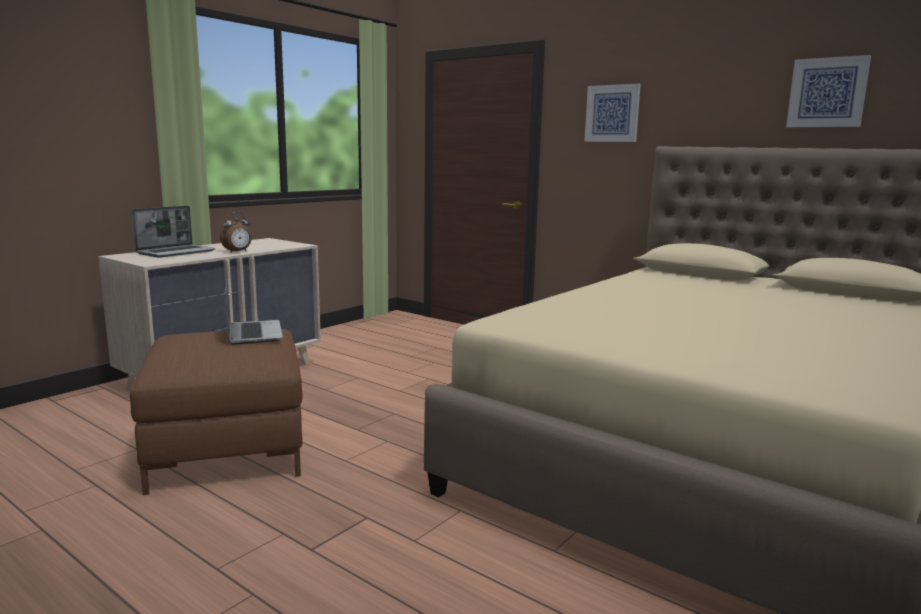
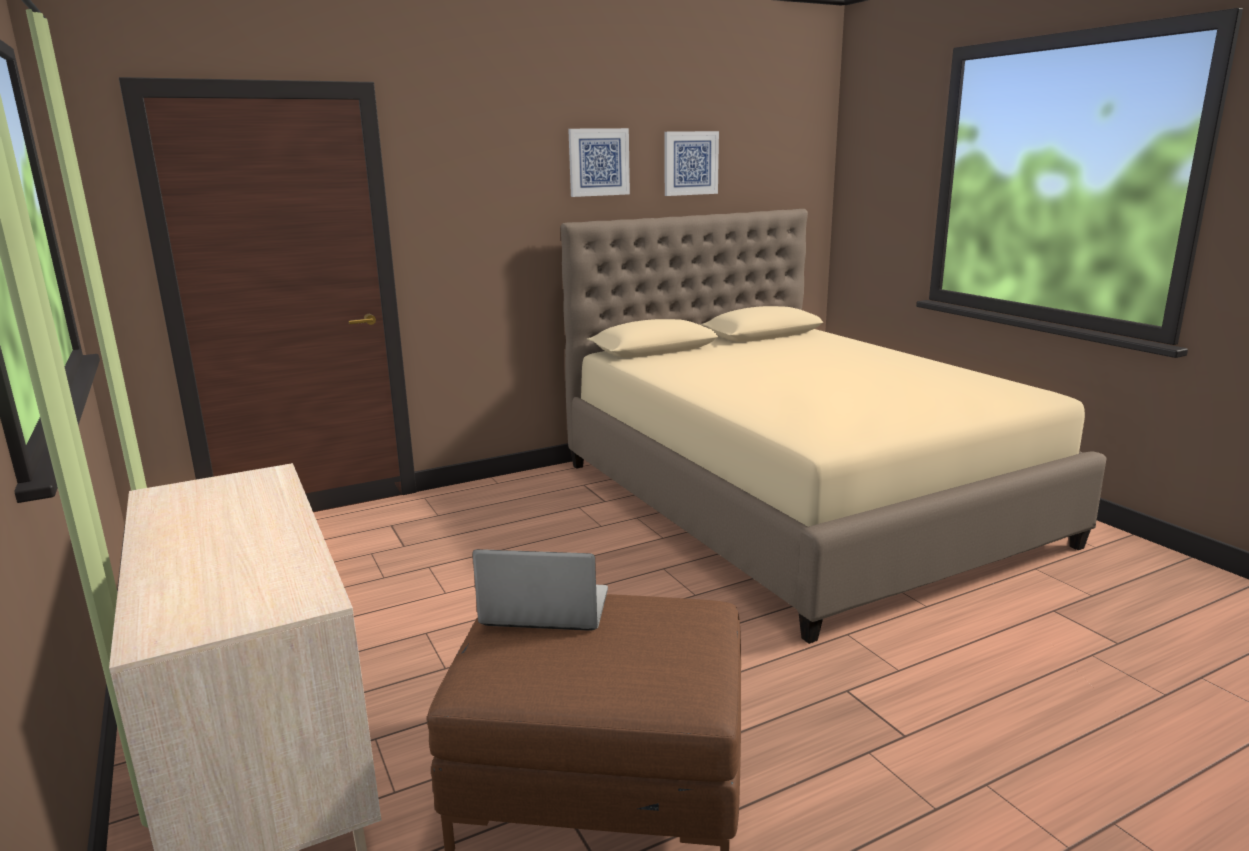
camera: 65 degrees left, 5 degrees up
(176, 252) = (202, 576): laptop -> none
(238, 252) = (281, 522): alarm clock -> none
(612, 113) = (490, 185): picture -> picture (598, 162)

